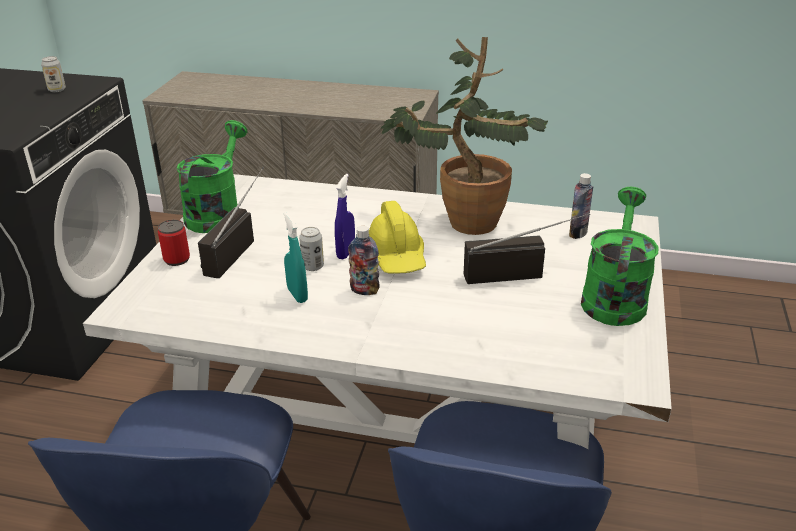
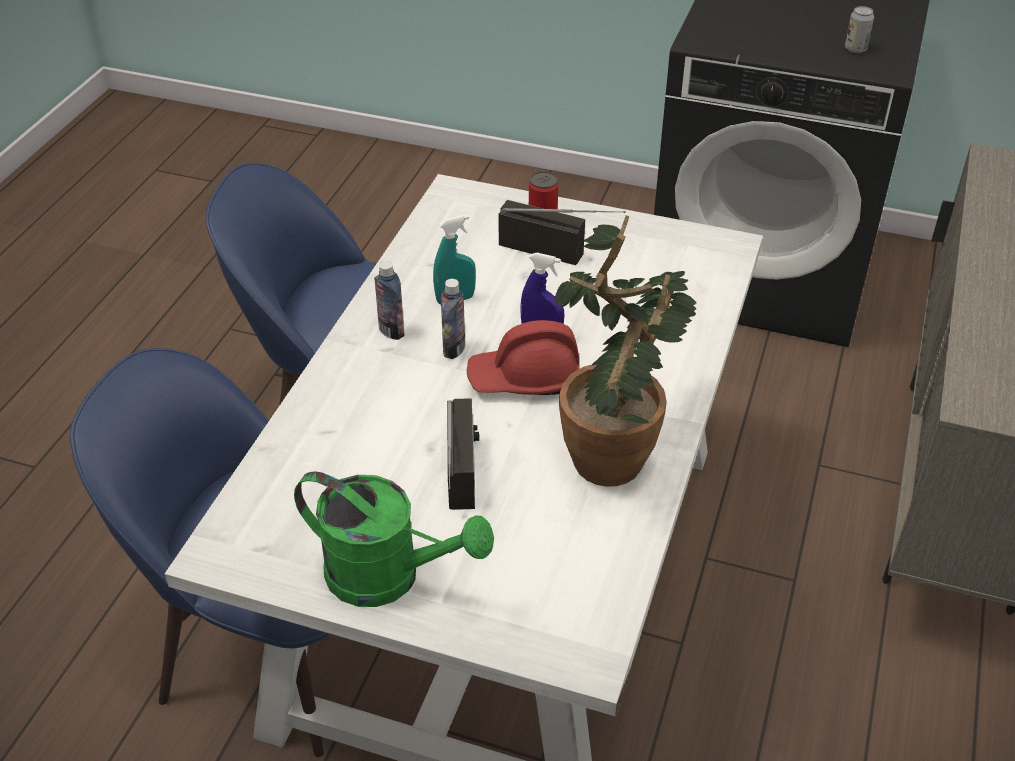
camera: 95 degrees right, 10 degrees up
(217, 212) = (649, 235): green watering can -> none
(313, 266) = (513, 310): can -> none
(396, 257) = (525, 378): yellow hard hat -> red hard hat
(578, 233) = (566, 576): bottle -> bottle (391, 331)

